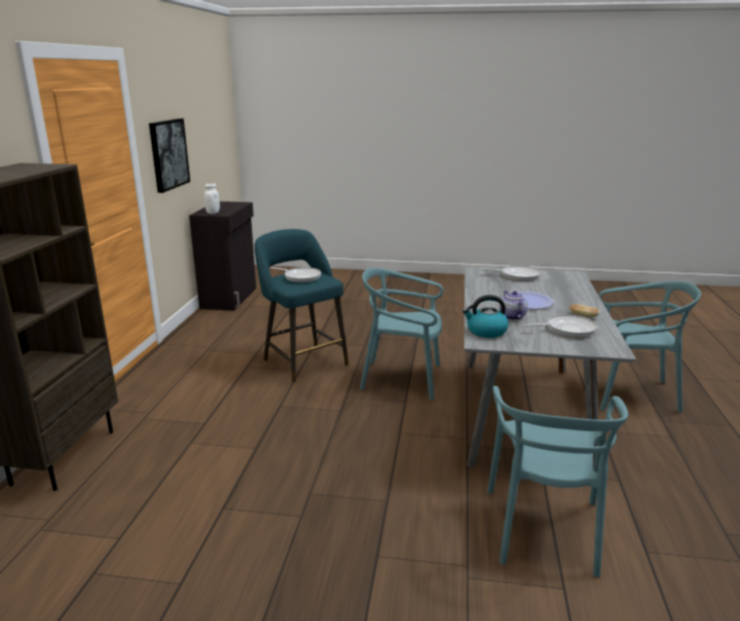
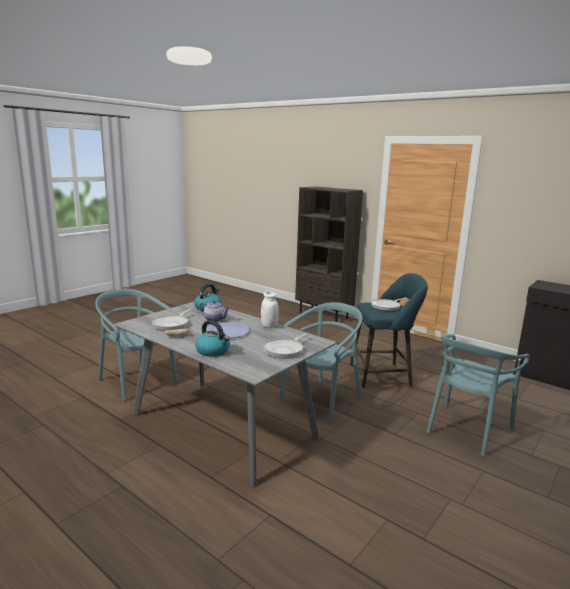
camera: 120 degrees right, 5 degrees down
(168, 154) = (523, 220): picture -> none
(213, 213) = (546, 285): white jar -> white jar (269, 326)
(574, 294) = (213, 351): none -> kettle
(630, 393) = (171, 501): turquoise chair -> turquoise chair (467, 429)

